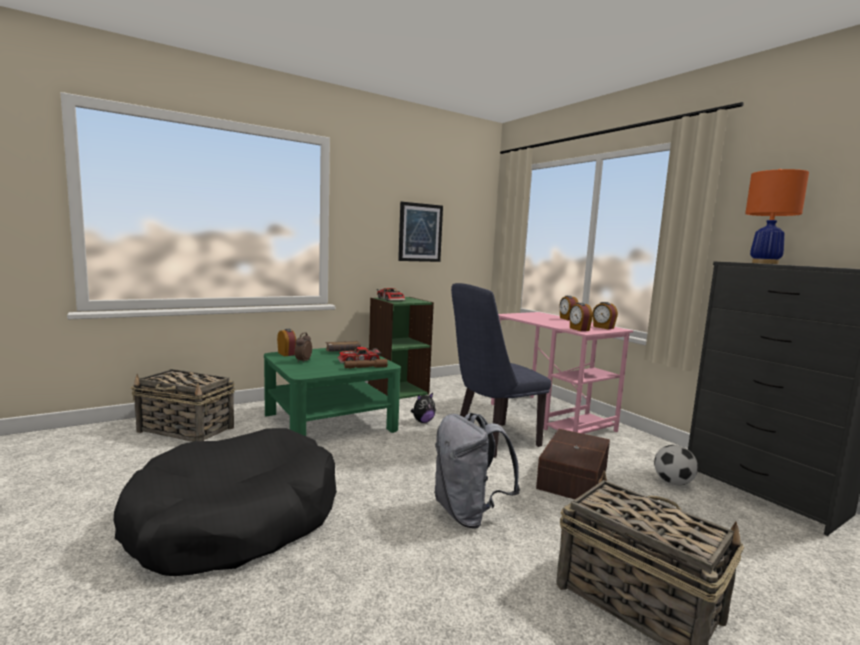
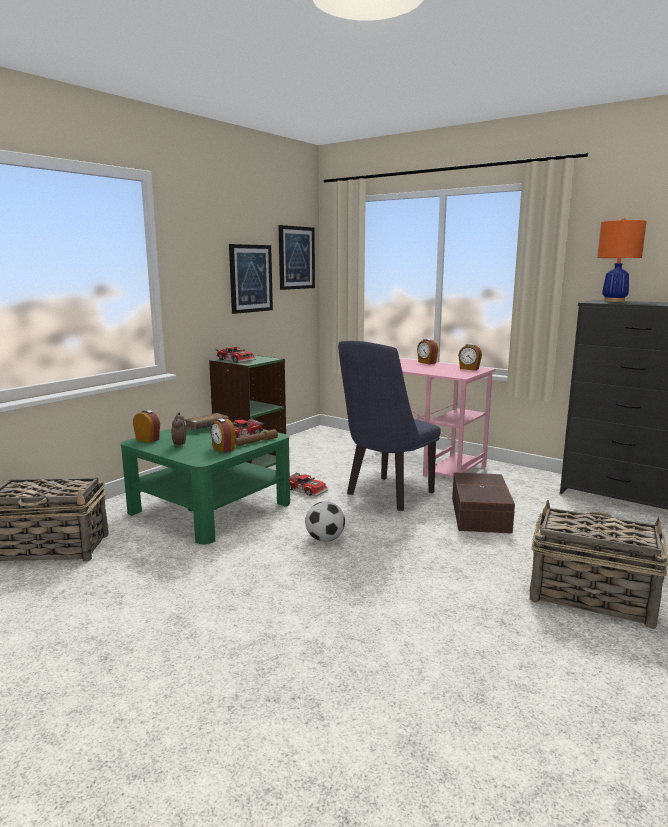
camera: 20 degrees left, 5 degrees up
(235, 520) = (216, 621): black dog bed -> none
(423, 421) = (306, 489): plush toy -> toy car
(468, 513) = (421, 564): grey backpack -> none
(470, 219) = (296, 258): none -> picture
(579, 329) = (453, 374): alarm clock -> alarm clock (223, 449)
(673, 482) = (556, 502): football -> football (325, 539)

